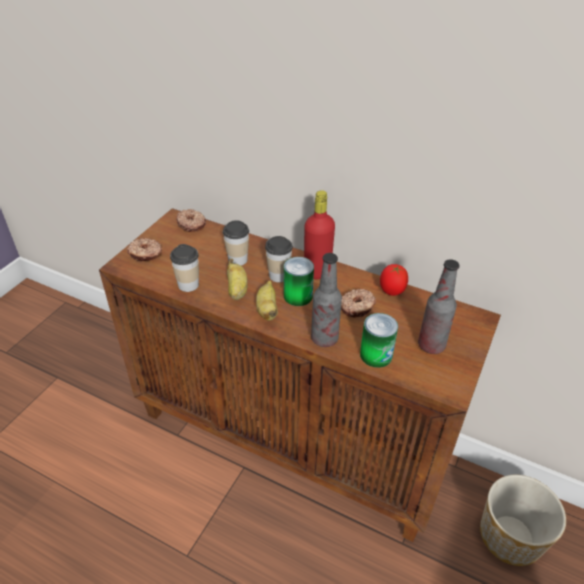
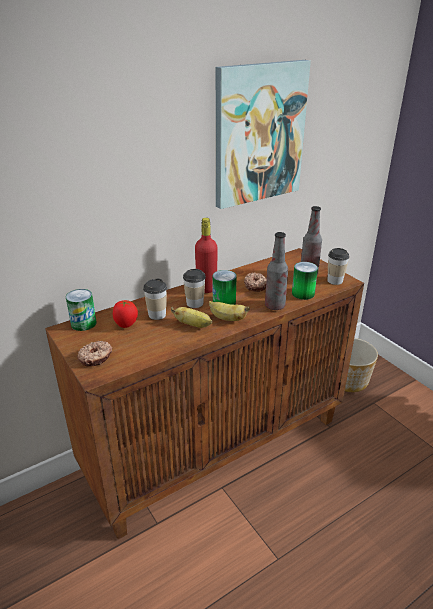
camera: 60 degrees left, 10 degrees down
(188, 285) = (163, 345): cup -> cup (335, 281)
(191, 224) = (83, 323): donut -> can
(391, 292) = (252, 270): tomato -> tomato (126, 325)
(458, 122) = (259, 134): none -> picture

